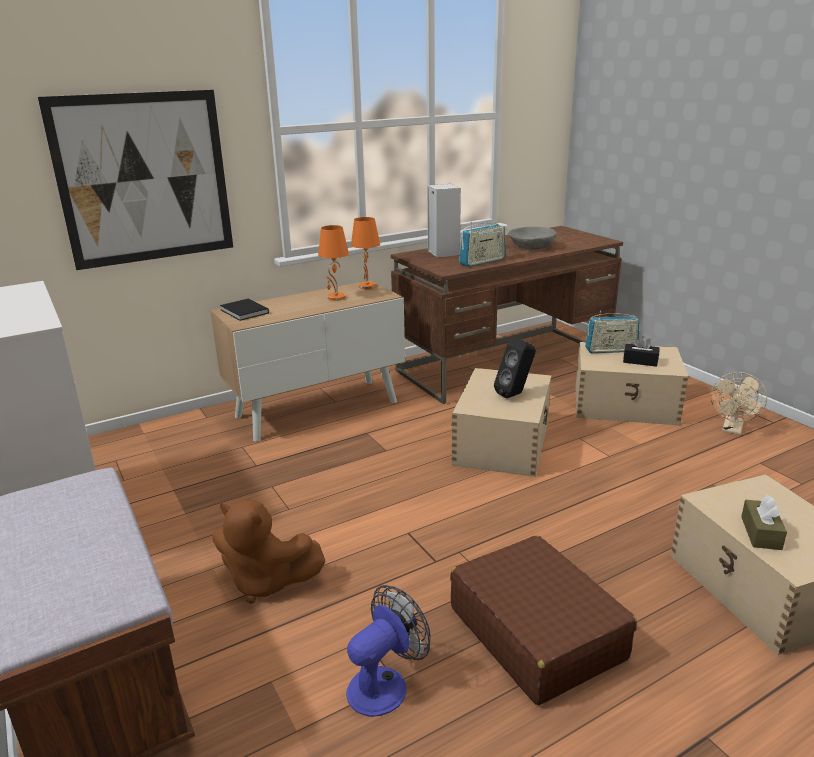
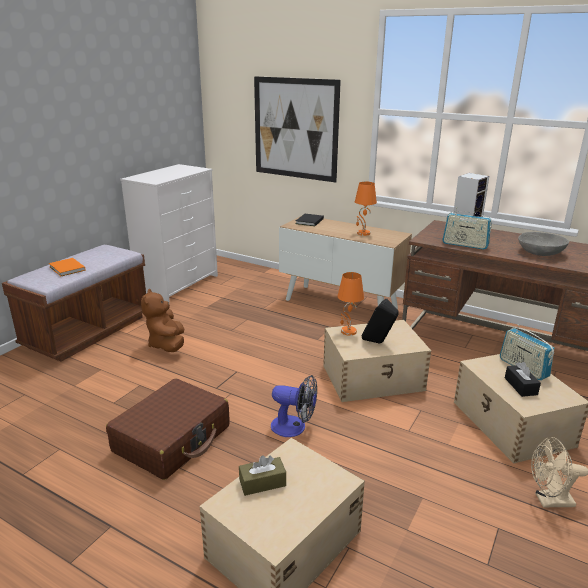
camera: 60 degrees right, 0 degrees up
(80, 559) = (67, 269): none -> orange book
(367, 286) = (396, 235): orange table lamp -> orange table lamp (348, 331)
(385, 684) = (111, 400): fan -> fan (294, 427)

